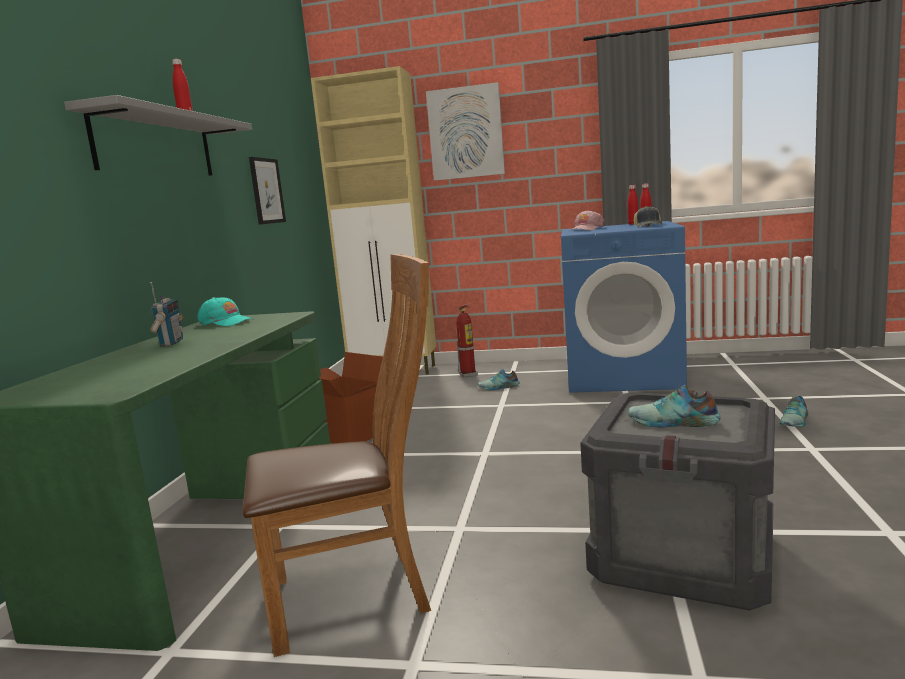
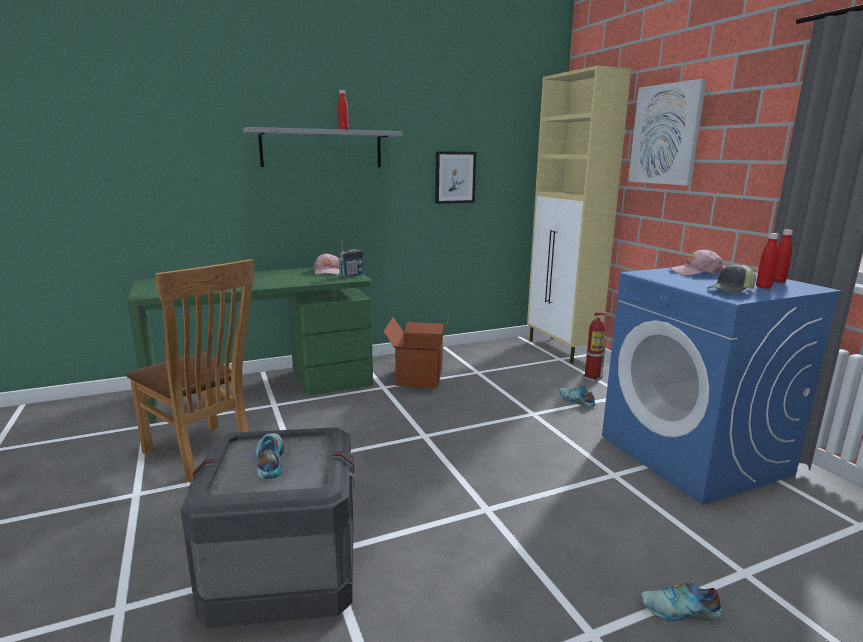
camera: 55 degrees right, 5 degrees up
(171, 342) = (266, 275): radio -> radio (351, 275)
(226, 322) = (327, 271): turquoise cap -> pink cap

